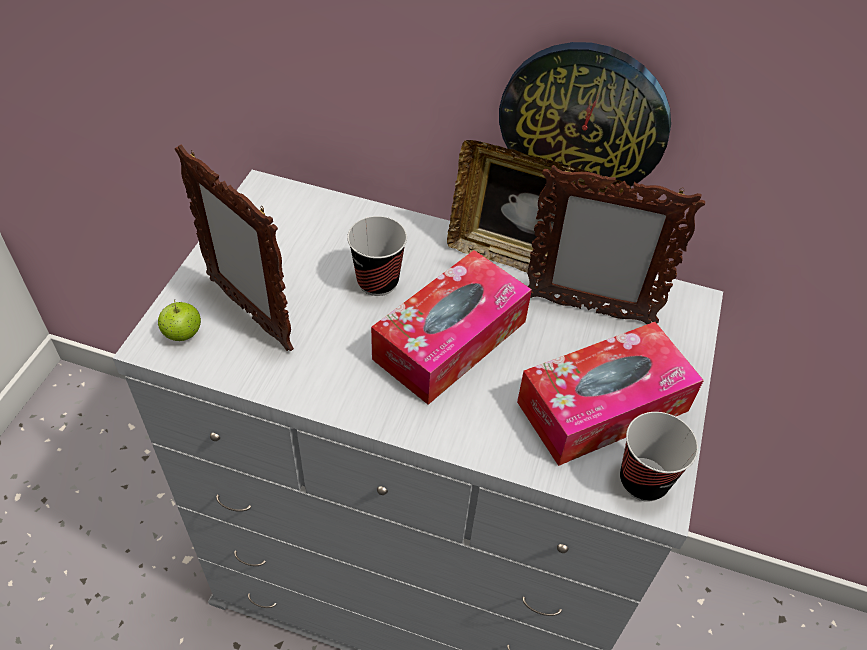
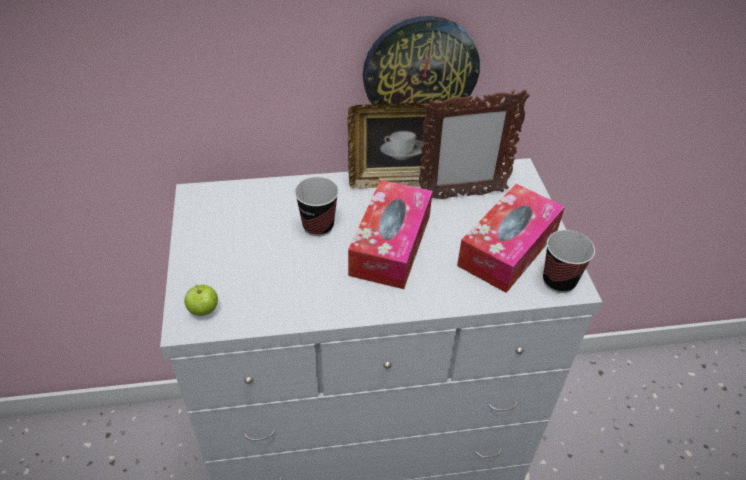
camera: 25 degrees left, 5 degrees down
(249, 313) = (242, 278): picture frame -> none

